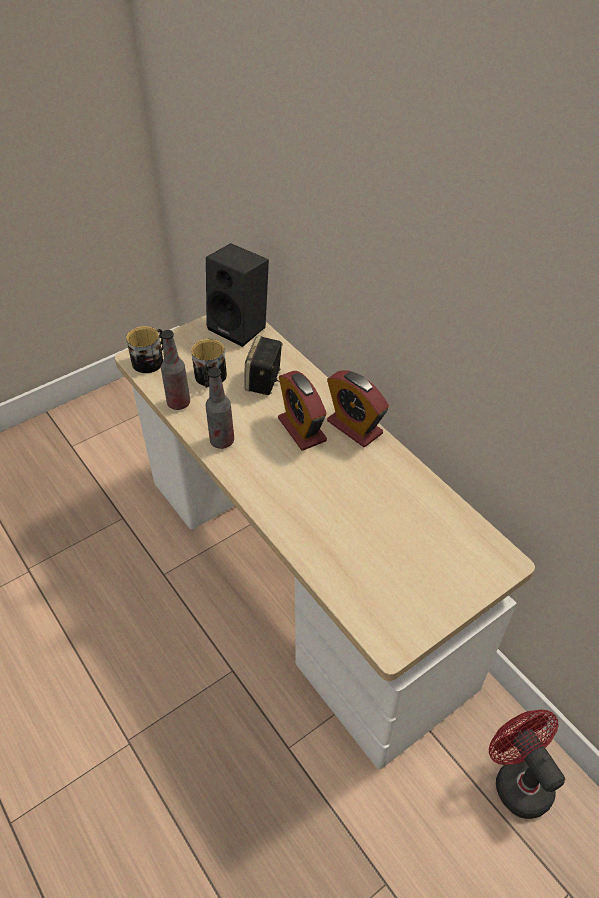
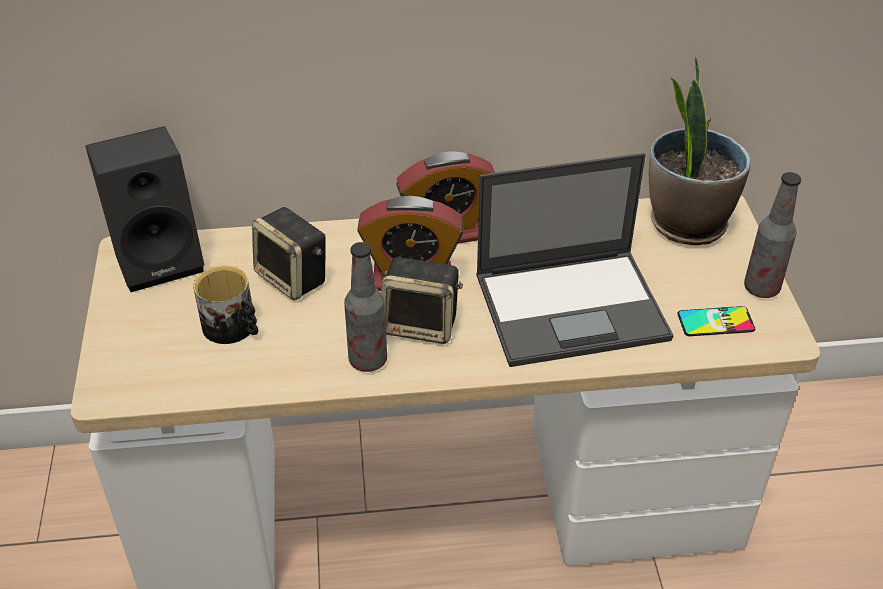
camera: 60 degrees left, 5 degrees down
(151, 360) = (129, 378): mug -> none
(178, 403) = (253, 378): bottle -> bottle (761, 288)
(266, 451) = (422, 325): none -> speaker
(334, 515) = (573, 306): none -> laptop
(377, 598) = (715, 322): none -> phone
(470, 545) = (686, 223): none -> potted plant
(517, 779) = (807, 435): red fan -> none

